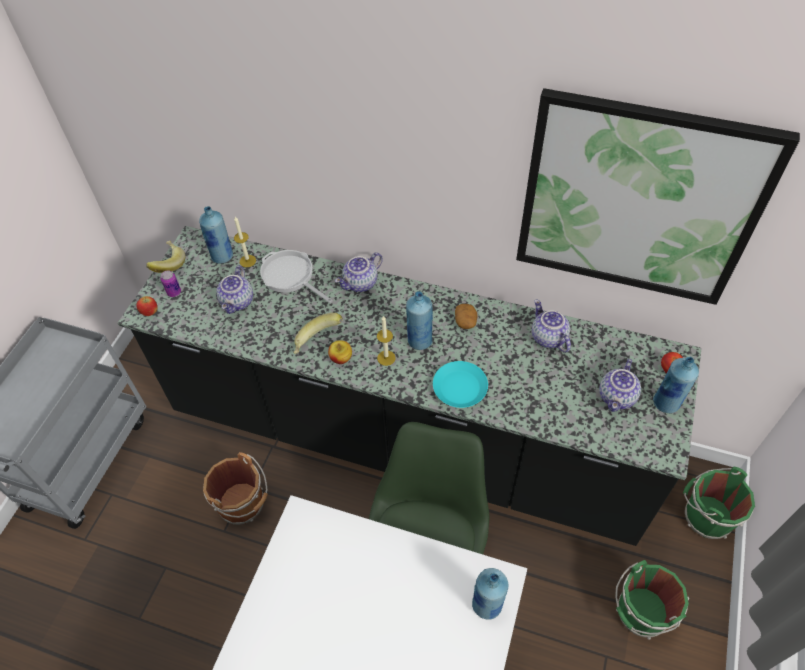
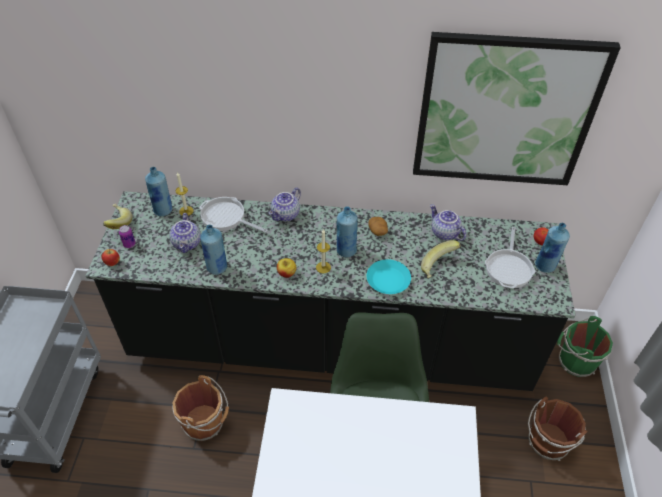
camera: 15 degrees left, 5 degrees down
(318, 342) = (264, 264): banana -> banana (438, 267)
(487, 605) = (453, 440): blue bottle -> blue bottle (217, 268)
(617, 397) = (509, 268): teapot -> frying pan
(640, 613) = (547, 443): green bucket -> brown bucket

